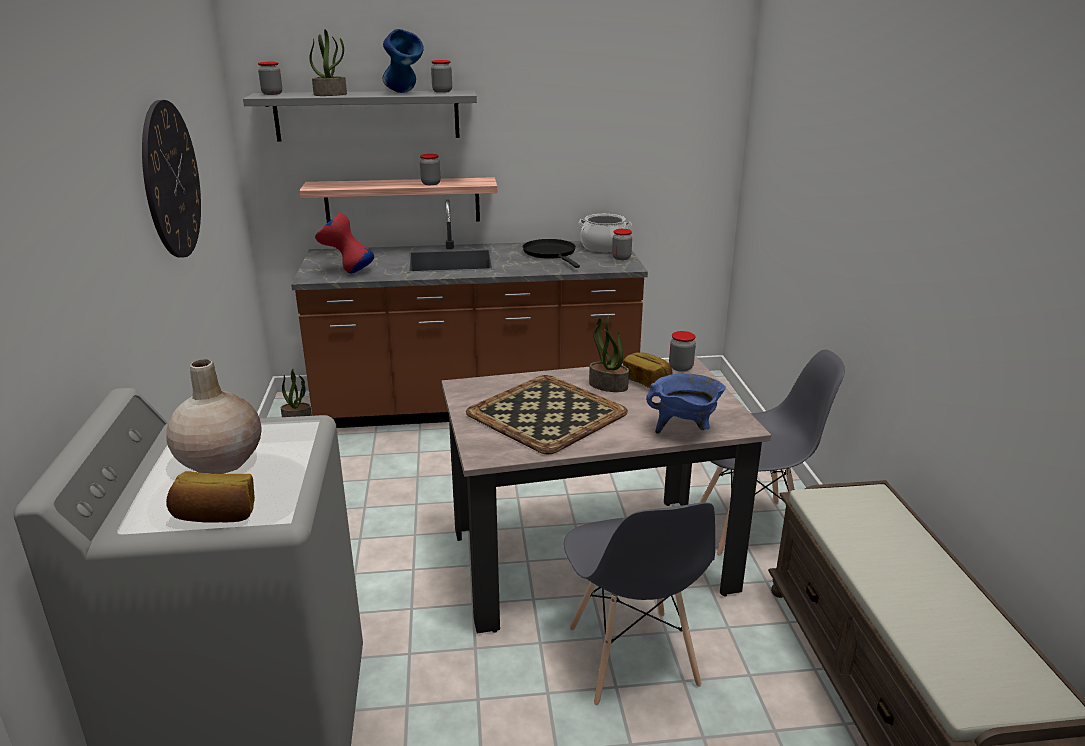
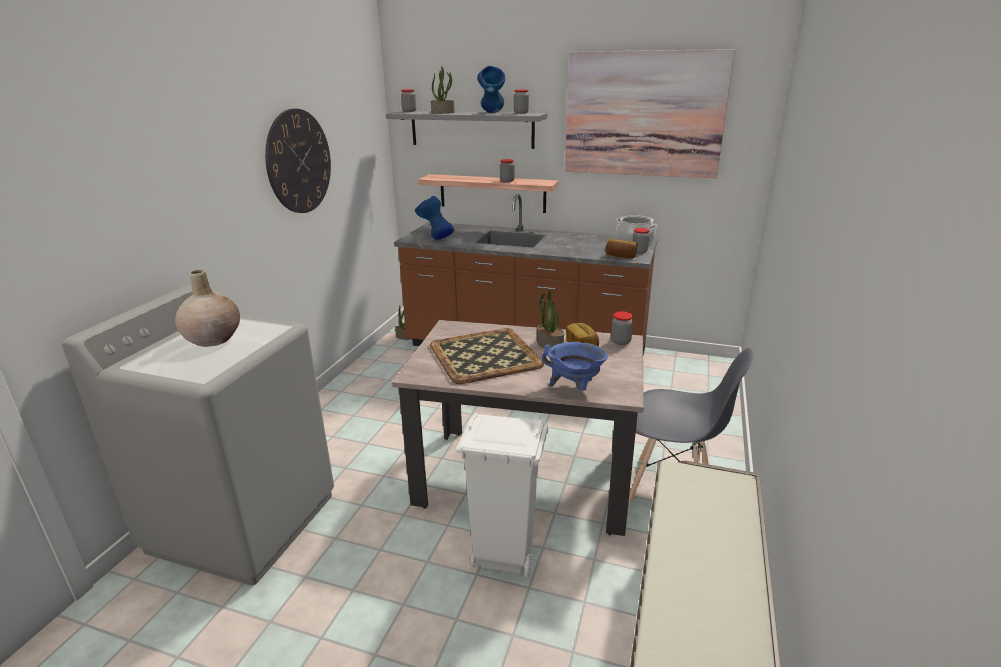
camera: 25 degrees right, 0 degrees up
(216, 516) = (173, 370): bread -> bread (621, 256)
(347, 272) = (435, 238): red vase -> blue vase
(551, 253) = (588, 242): black frying pan -> none
(597, 89) = (643, 114): none -> picture
(632, 657) = (503, 557): grey chair -> white trash can

